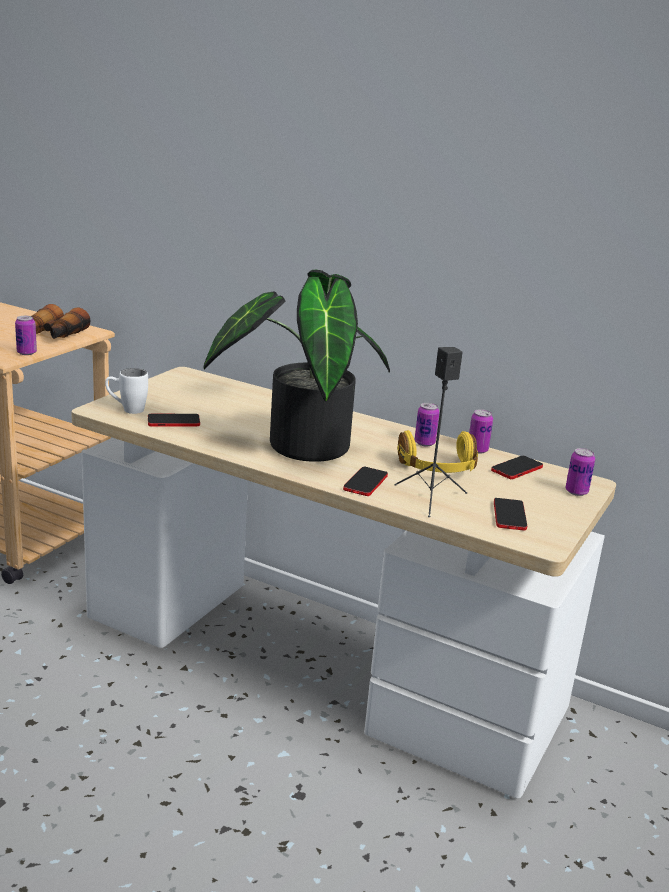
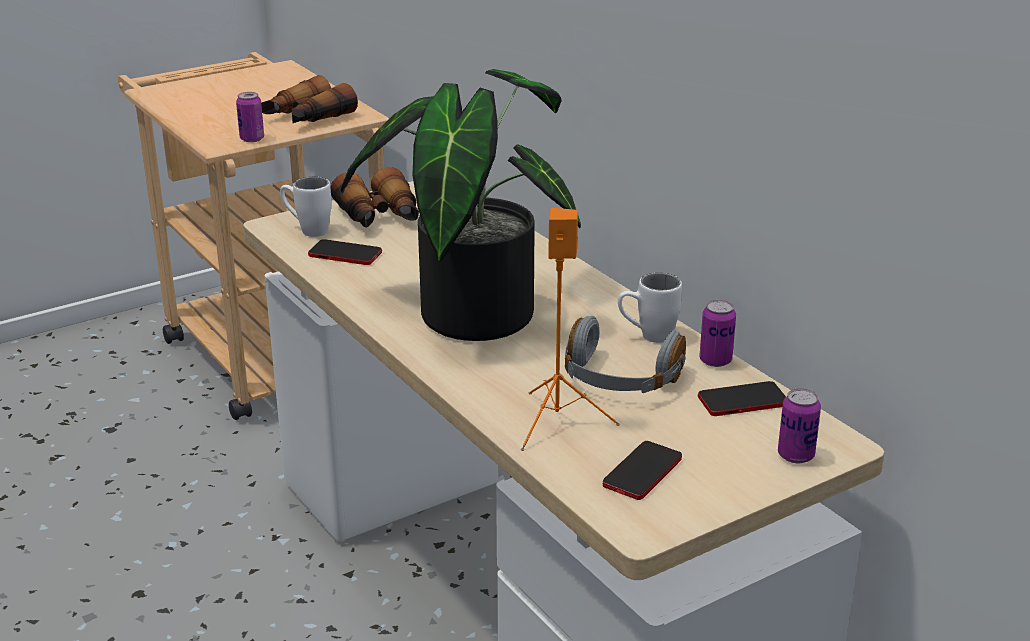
camera: 30 degrees right, 5 degrees up
(170, 396) = (379, 217): none -> binoculars
(365, 482) = (492, 382): phone -> none
(424, 443) = (647, 336): can -> white mug
(430, 498) = (556, 423): black speaker -> orange speaker
(438, 469) = (619, 380): yellow headphones -> grey headphones

